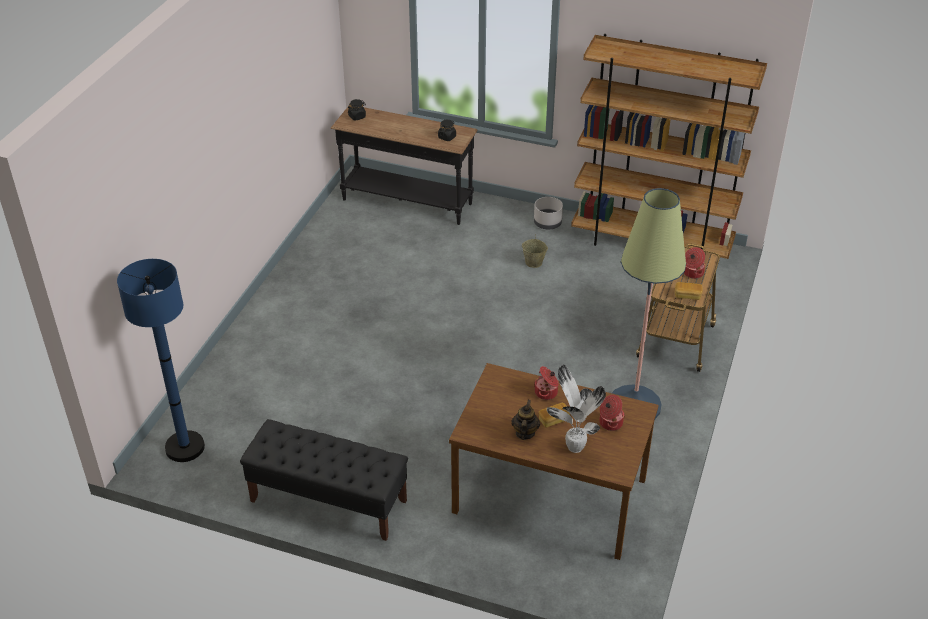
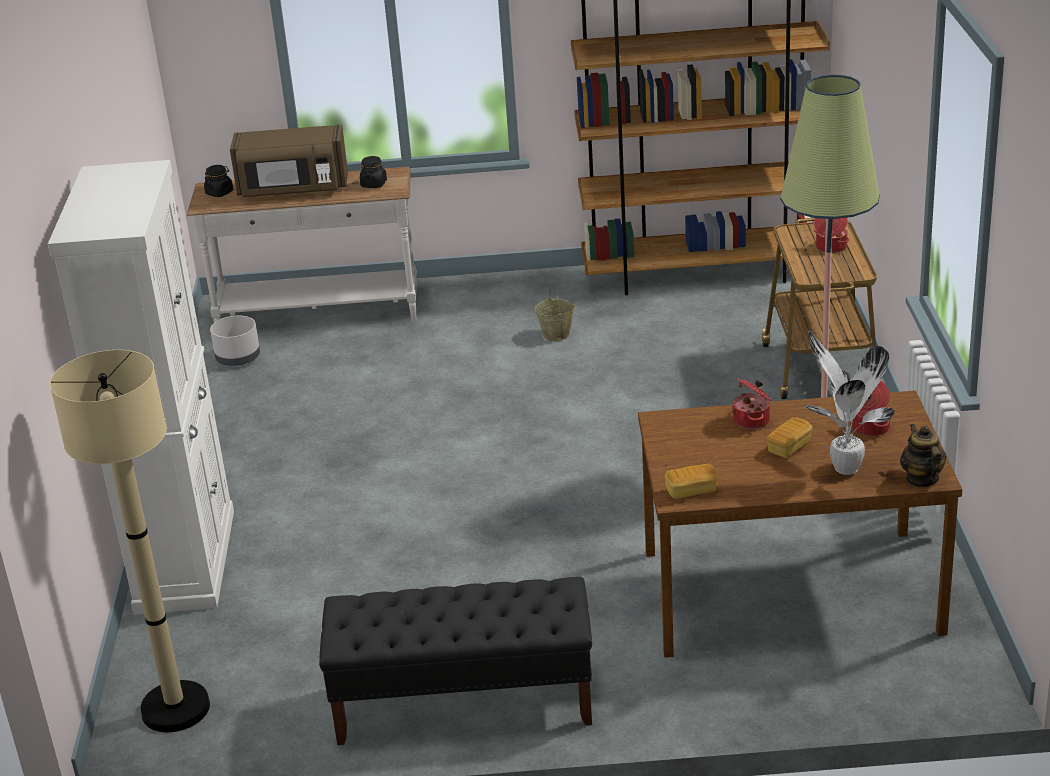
camera: 20 degrees left, 10 degrees down
(185, 447) = (176, 709): blue floor lamp -> beige floor lamp
(241, 353) = (186, 560): none -> white cabinet
(399, 126) = (293, 189): none -> brown microwave
(406, 202) = (318, 315): black console table -> white console table
(524, 433) = (761, 473): teapot -> teapot (921, 479)
(547, 223) = (541, 287): grey planter -> grey planter (237, 358)
(687, 296) = (845, 272): bread -> bread (691, 491)

